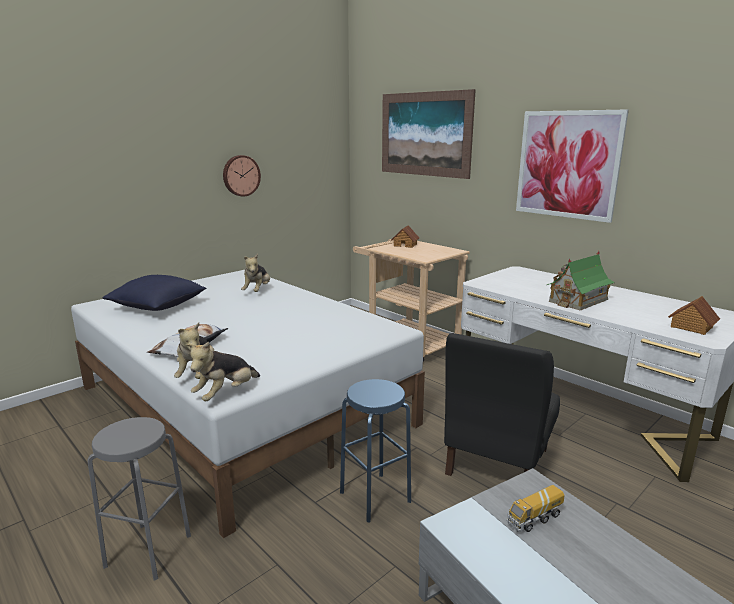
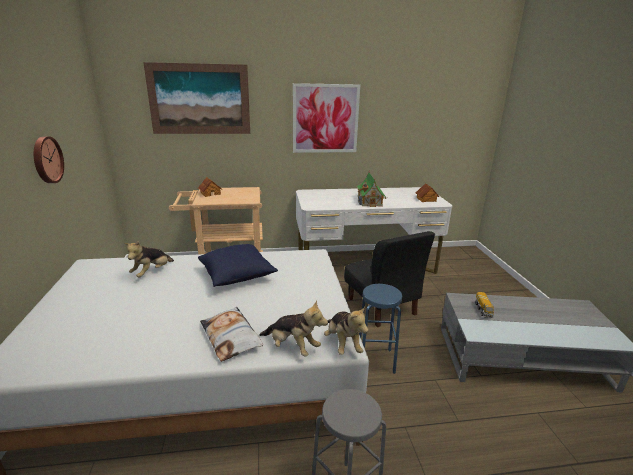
camera: 55 degrees left, 5 degrees up
(158, 307) = (96, 330): blue pillow -> blue pillow (237, 276)
(257, 291) = (152, 272): plush toy -> plush toy turned 75 degrees clockwise

